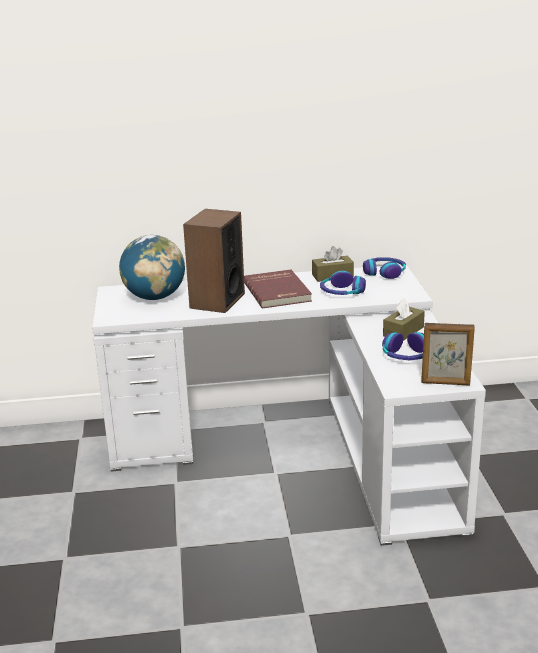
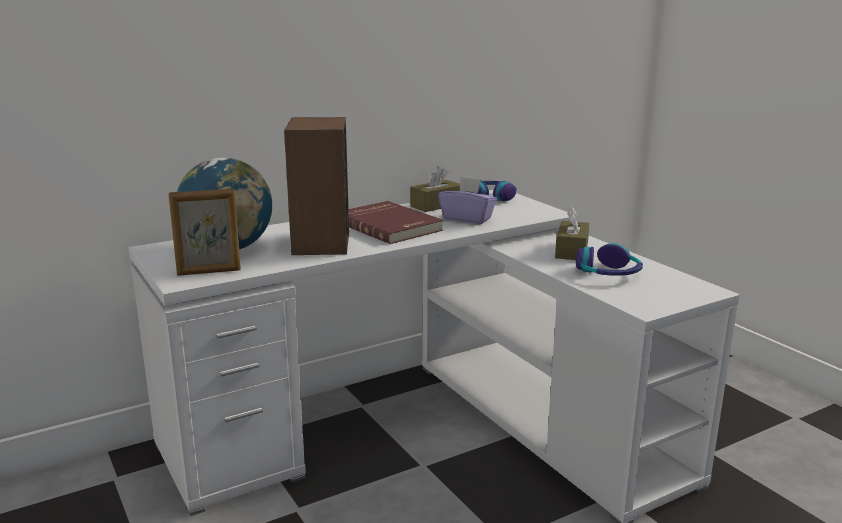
camera: 25 degrees left, 5 degrees down
(342, 292) = (467, 218): headphones -> purple tissue box
(445, 383) = (690, 294): picture frame -> picture frame (209, 272)

